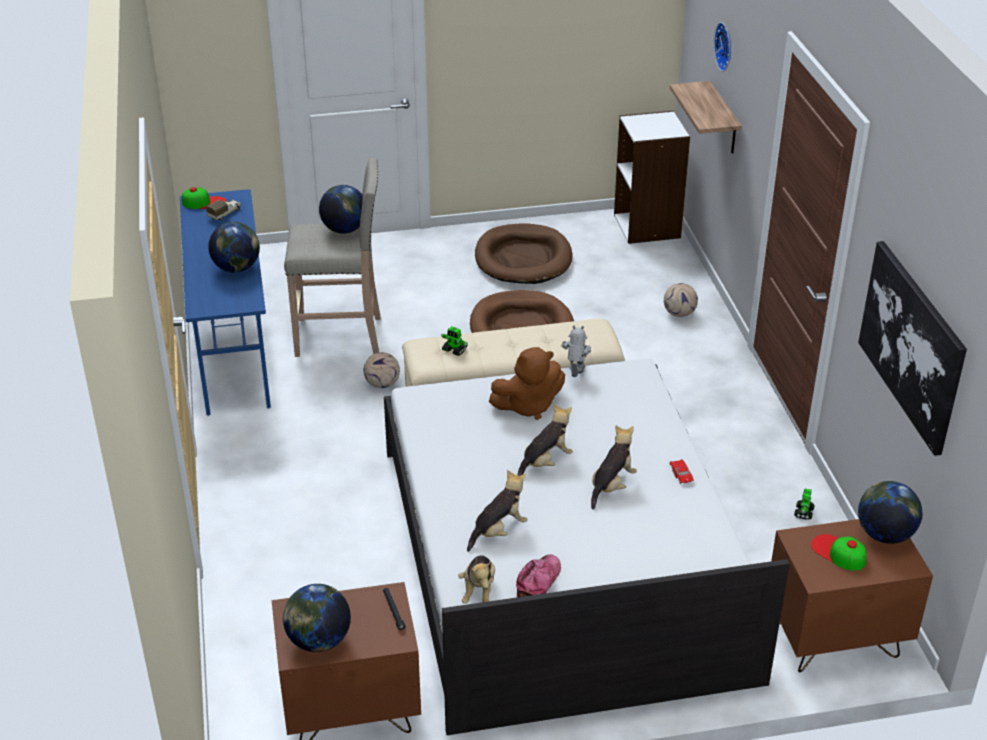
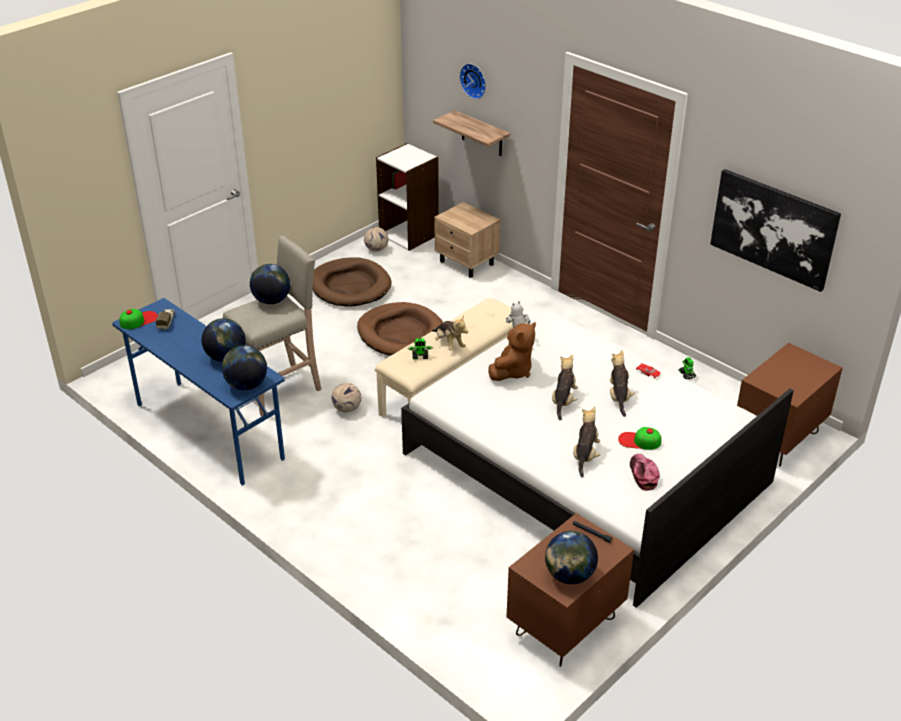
camera: 35 degrees left, 0 degrees up
(479, 590) = (616, 497): plush toy -> plush toy (449, 344)
(678, 281) = (467, 263): none -> beige nightstand
(680, 314) = (490, 284): football -> football (377, 249)
(838, 552) = (786, 377): cap -> cap (639, 441)
(884, 535) = (796, 356): globe -> globe (246, 385)

